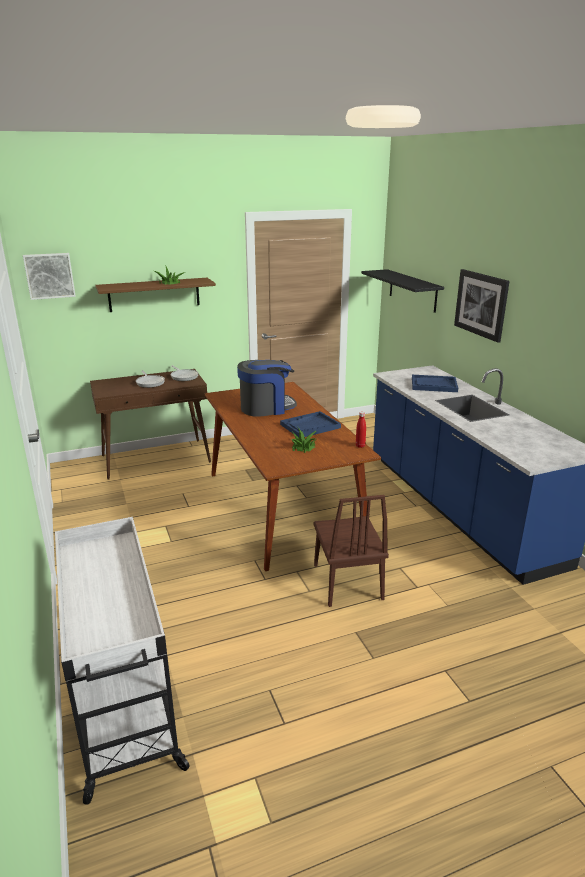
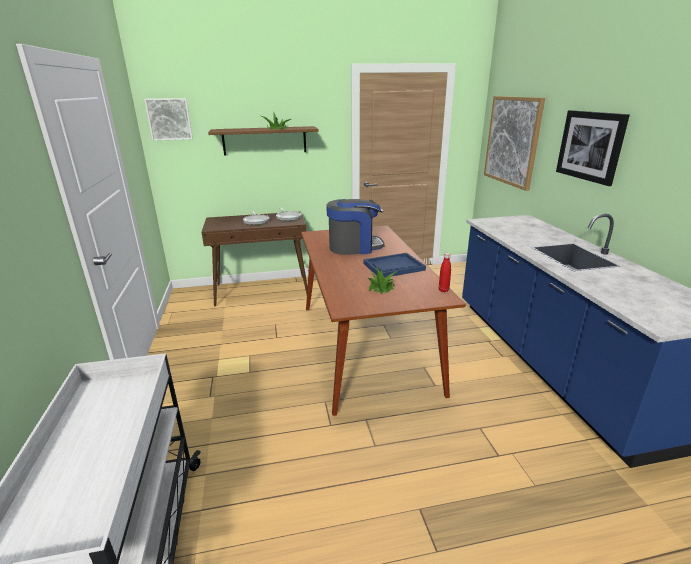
camera: 10 degrees right, 0 degrees up
(347, 581) = (419, 438): brown chair -> none
(412, 290) = (512, 141): black shelf -> picture
(433, 385) = (530, 232): blue tray -> none

